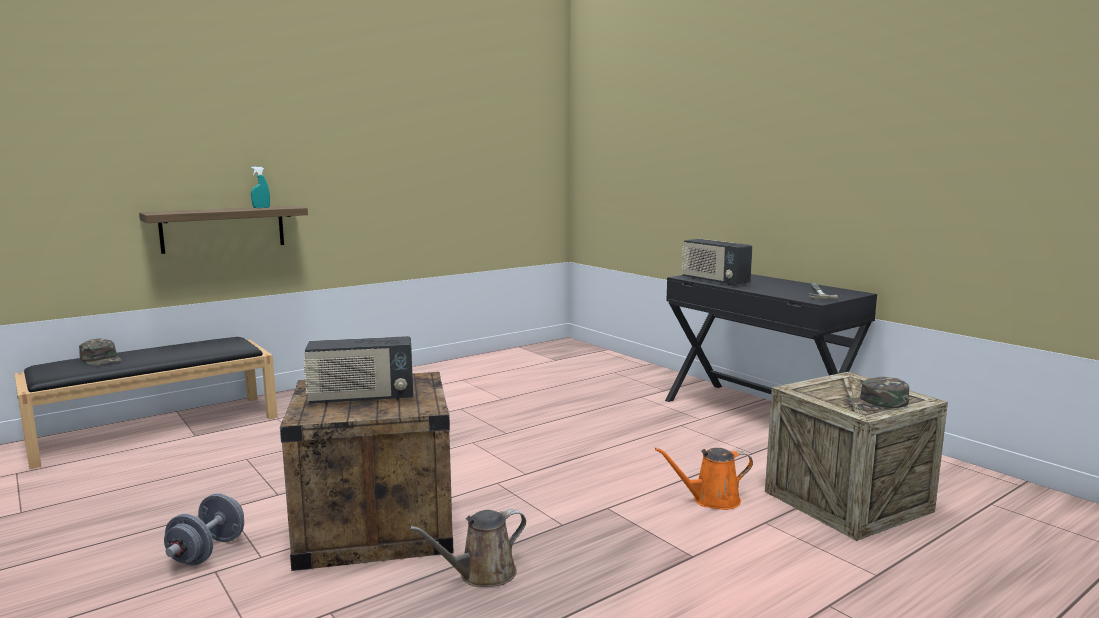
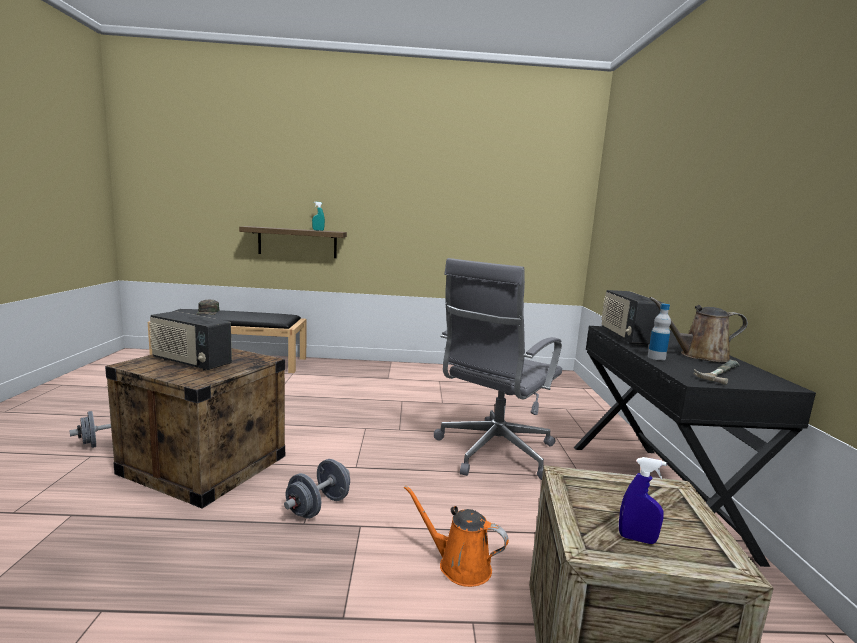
camera: 35 degrees right, 0 degrees up
(482, 574) = (183, 536): brown watering can -> brown watering can (699, 356)
(551, 510) = (318, 506): none -> grey dumbbell
(614, 424) = (493, 452): none -> grey office chair
(767, 291) = (656, 357): none -> bottle
(875, 403) = (637, 539): green cap -> blue spray bottle

